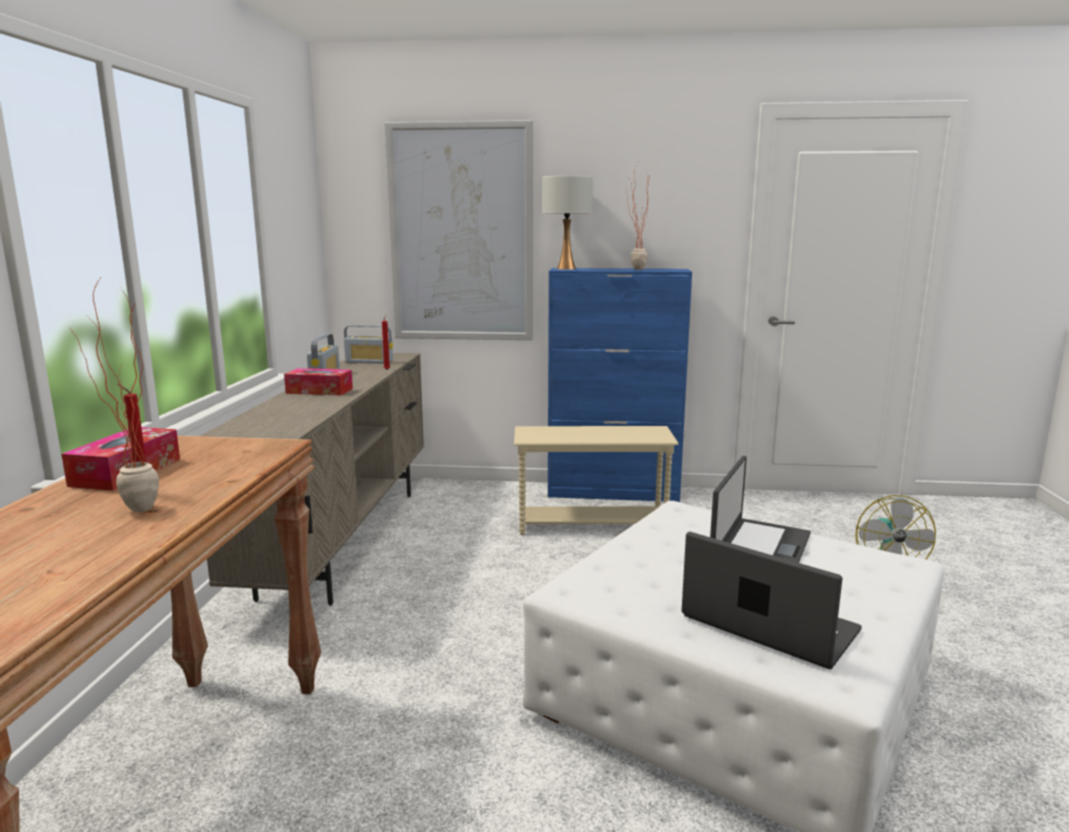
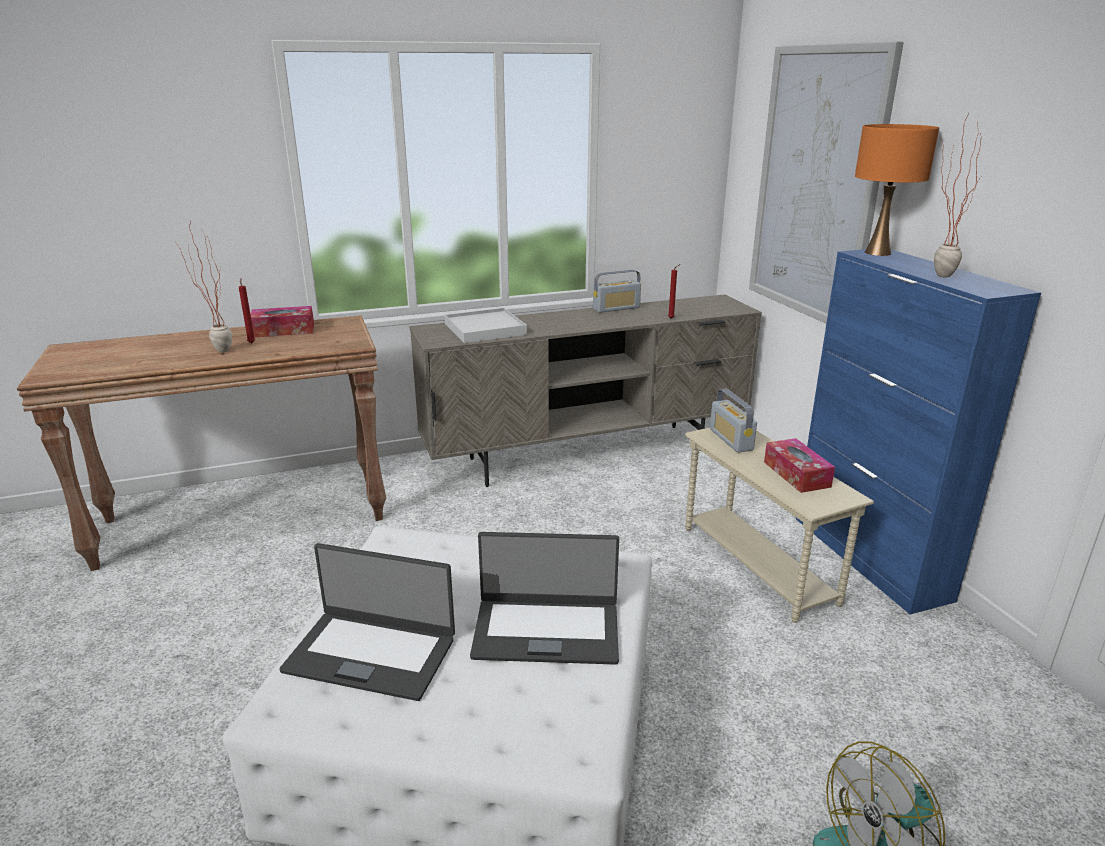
camera: 65 degrees right, 10 degrees up
(283, 415) = (485, 329): none -> white tray
(319, 391) = (567, 319): tissue box -> tissue box (796, 474)
(369, 362) = (690, 306): radio -> radio (731, 440)
(566, 269) = (877, 253): white table lamp -> orange table lamp
(768, 625) = (371, 653): laptop -> laptop turned 90 degrees clockwise

